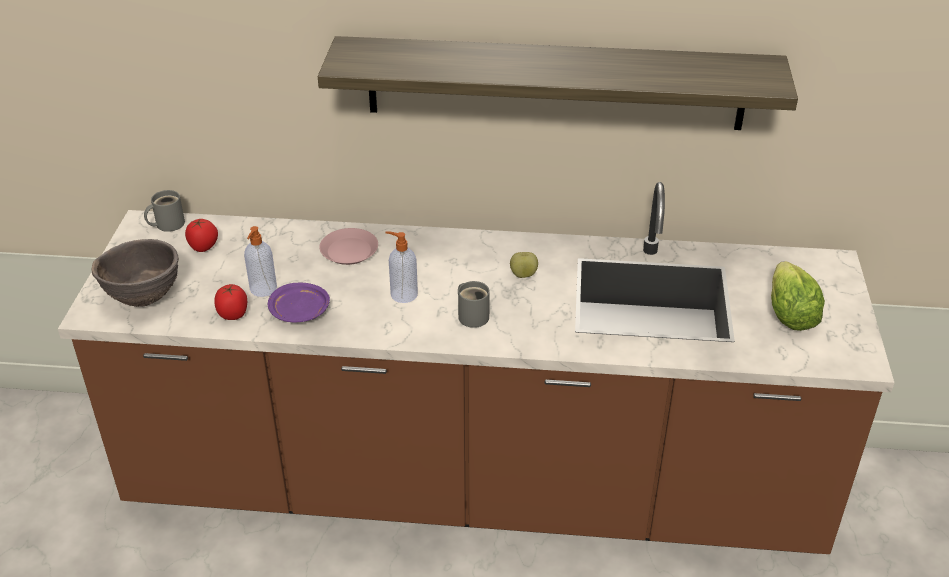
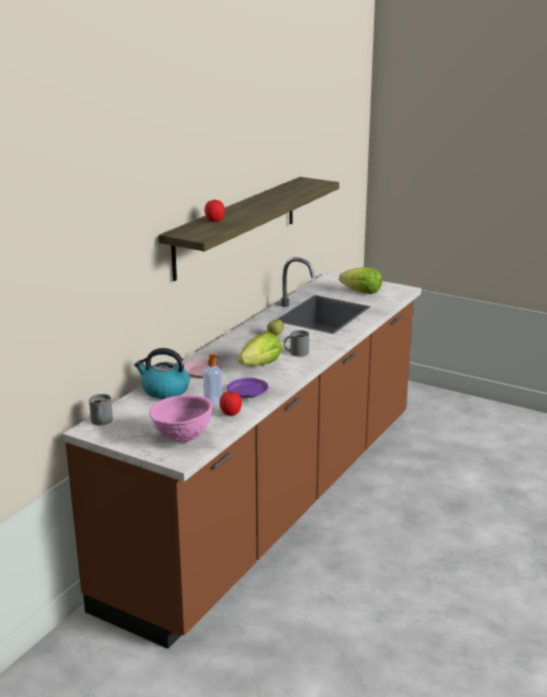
camera: 65 degrees left, 15 degrees down
(144, 299) = (182, 439): brown bowl -> pink bowl
(204, 247) = (145, 413): tomato -> tomato (215, 220)
(274, 240) = (164, 390): none -> kettle
(403, 294) = (261, 365): soap dispenser -> lettuce

